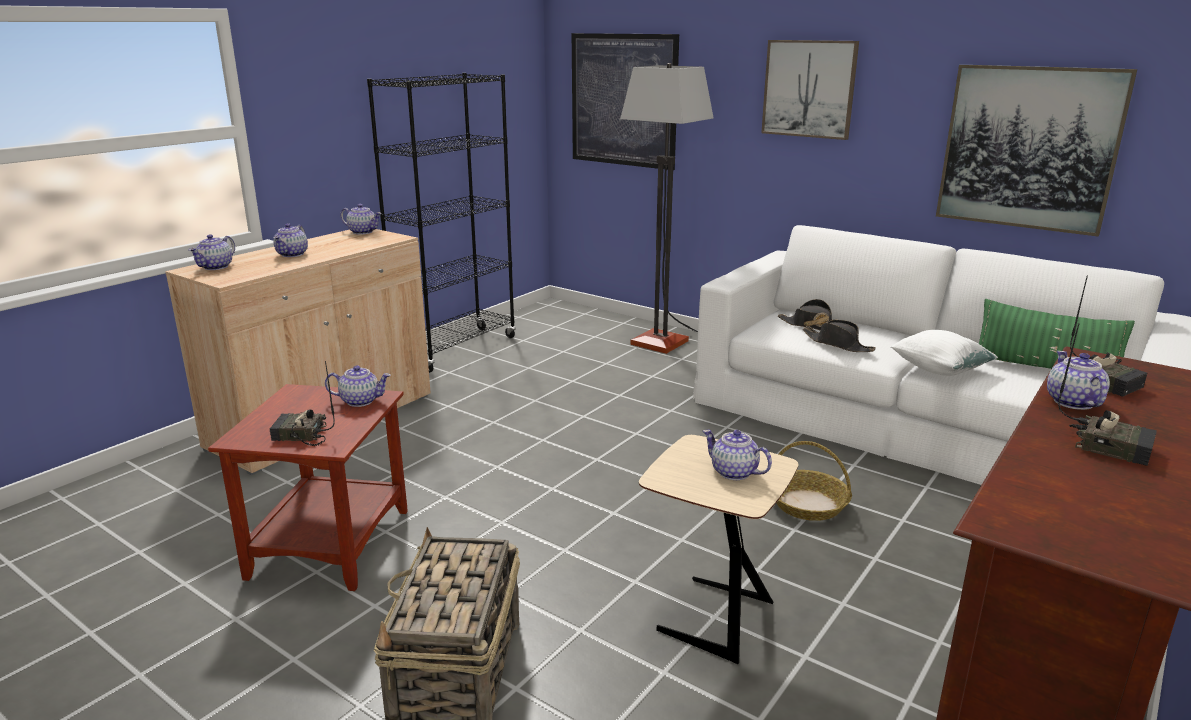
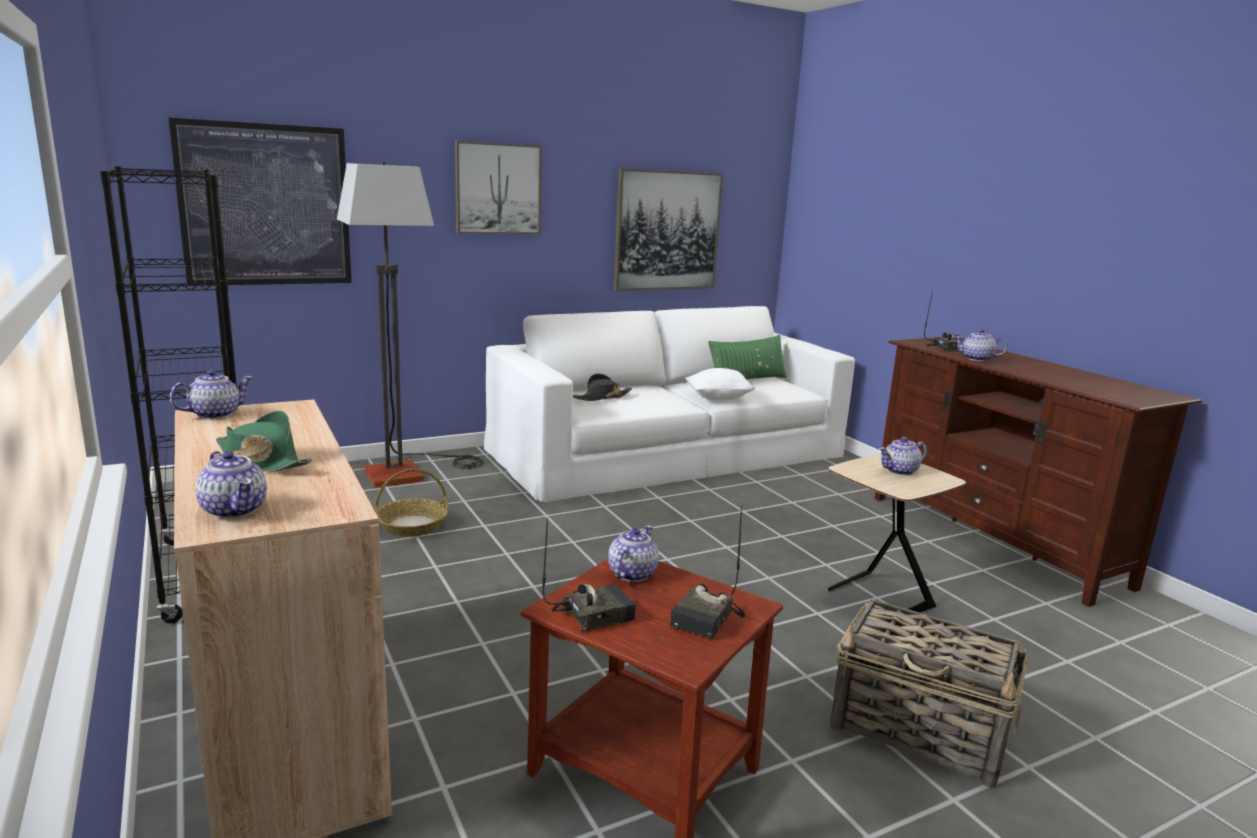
camera: 65 degrees left, 5 degrees down
(292, 254) = (262, 460): teapot -> green hat
(808, 504) = (751, 520): basket -> basket (412, 525)
(838, 344) = (647, 402): black hat -> none
(1110, 445) = (1036, 368): radio -> radio (593, 614)

